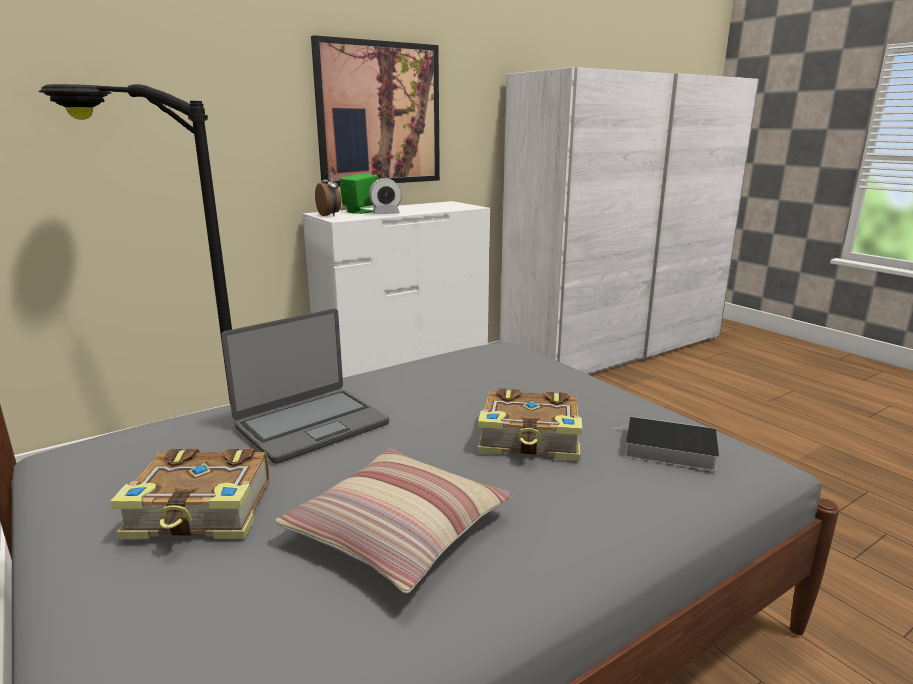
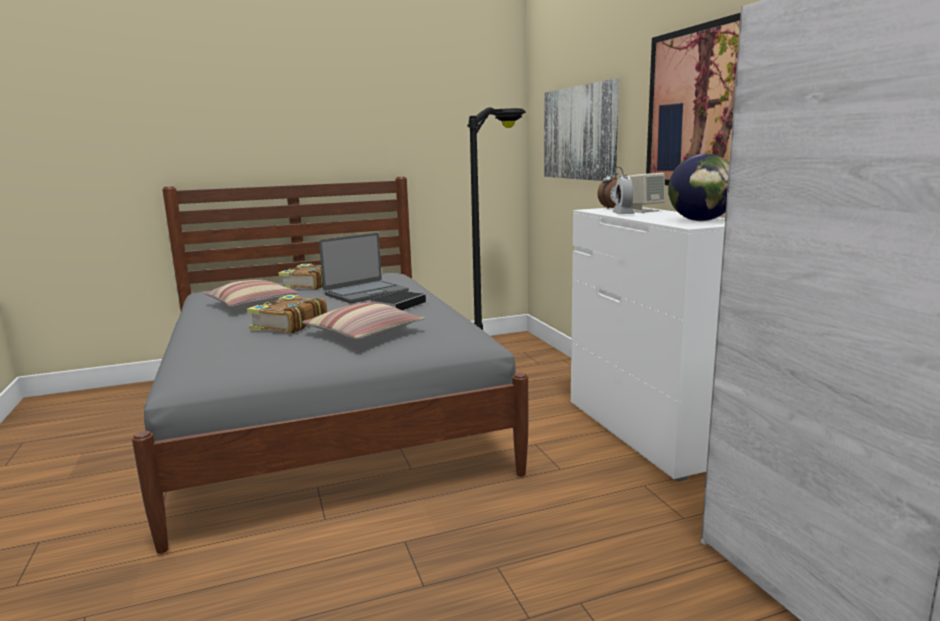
camera: 105 degrees right, 5 degrees down
(153, 132) = (579, 133): none -> picture
(311, 425) = (366, 293): laptop -> laptop turned 105 degrees counterclockwise
(360, 211) = (642, 211): green speaker -> beige speaker
(442, 205) = (700, 220): none -> globe
(532, 386) = (364, 333): none -> pillow
(666, 449) = (229, 351): book -> book (399, 305)

